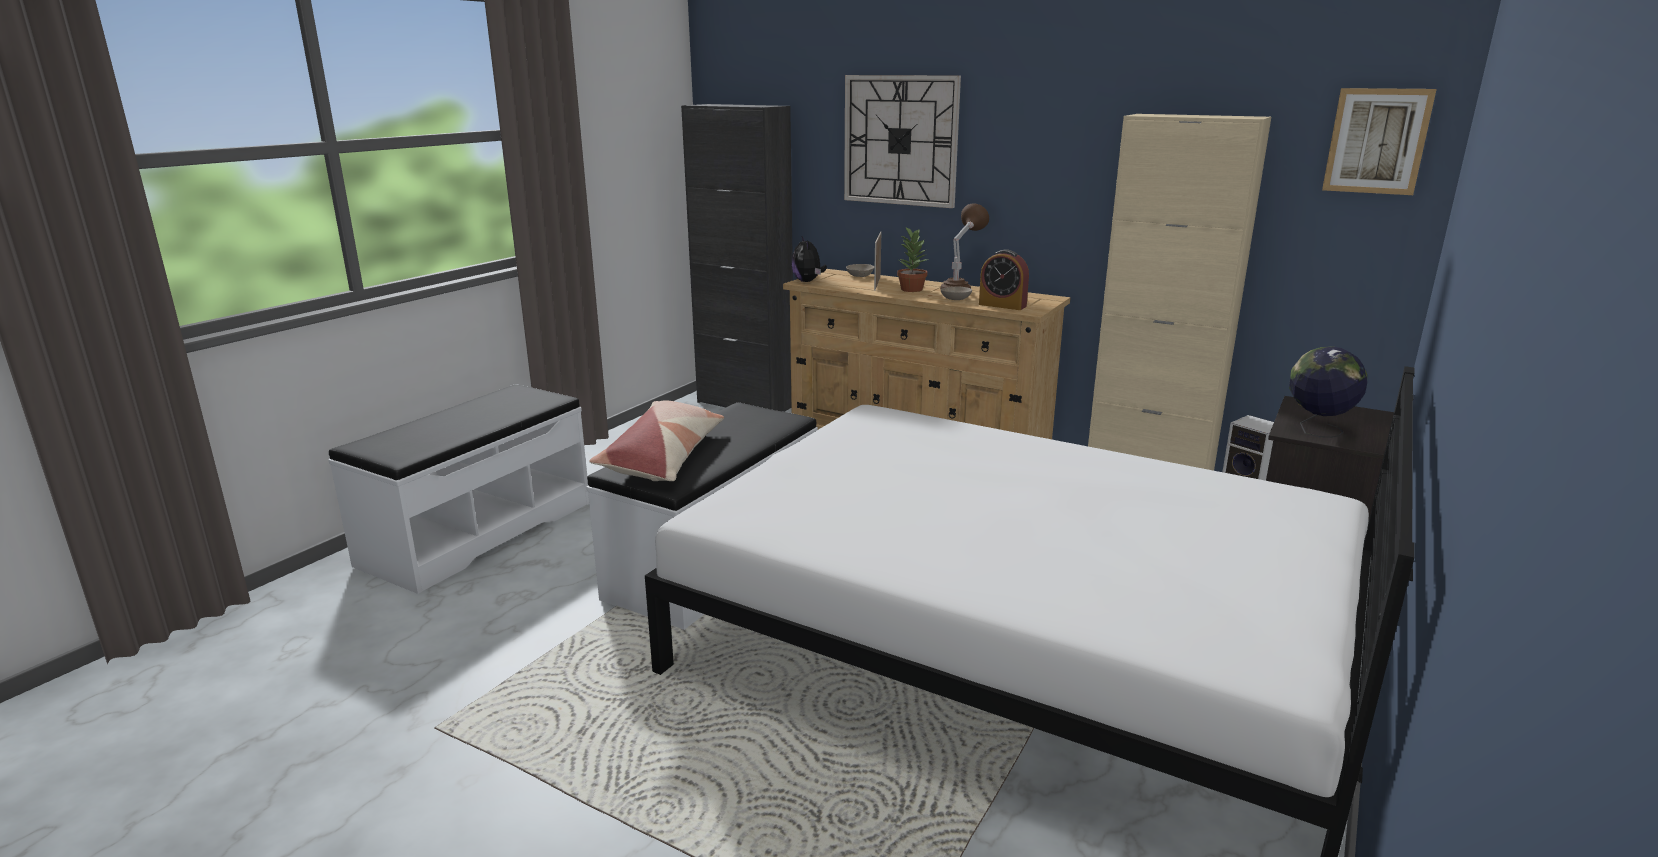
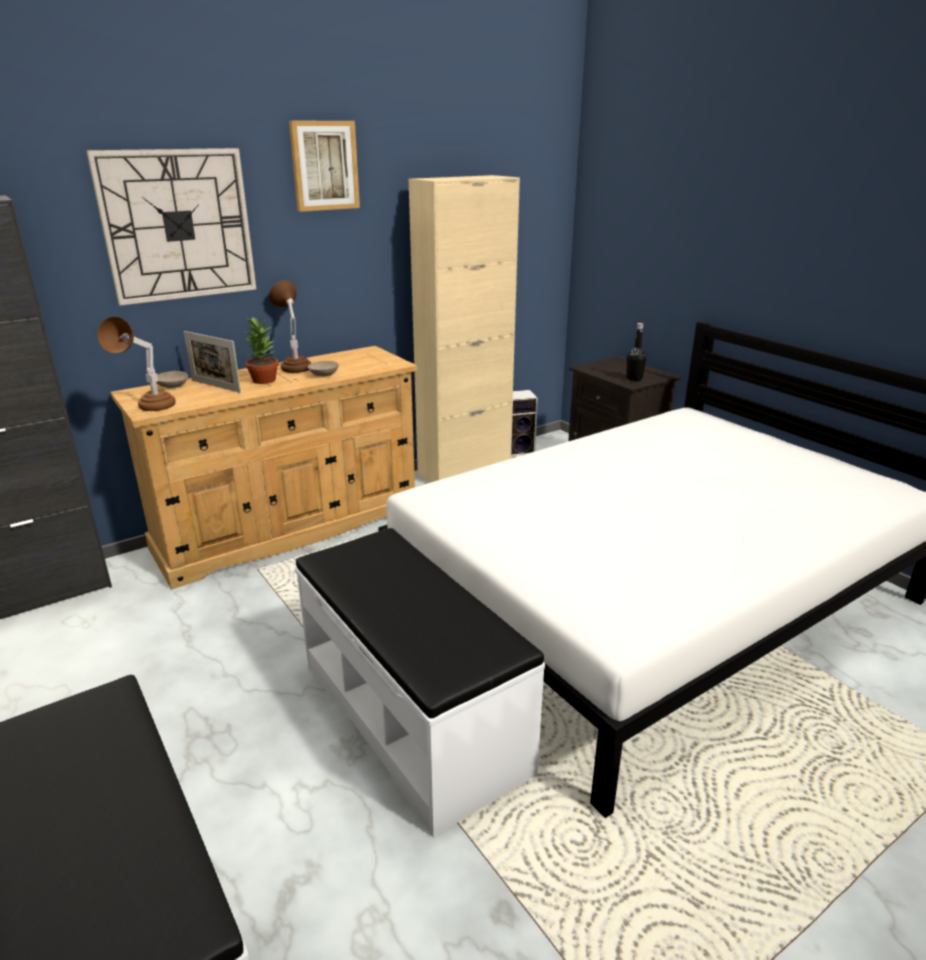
camera: 65 degrees left, 5 degrees up
(664, 457) = (421, 637): pillow -> none
(808, 281) = (149, 409): plush toy -> brown table lamp
(1002, 305) = (368, 366): alarm clock -> none
(1317, 431) = (634, 378): globe -> black bottle
(1377, 141) = (540, 188): picture -> picture (324, 166)

